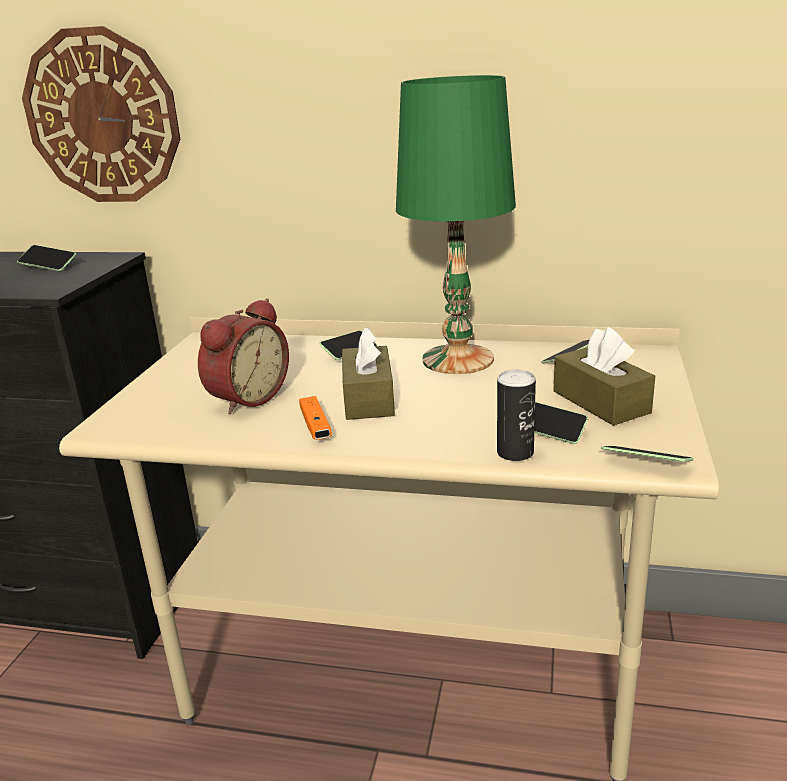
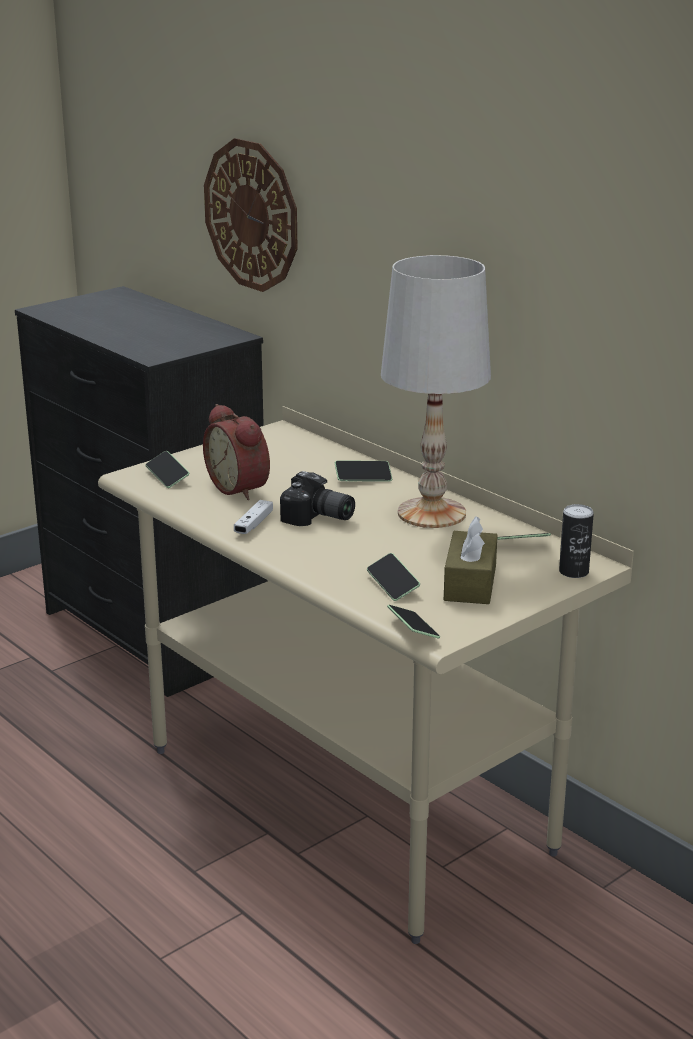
camera: 35 degrees right, 0 degrees up
(48, 266) = (182, 331): phone -> phone (167, 477)
(246, 398) = (241, 488): alarm clock -> alarm clock turned 75 degrees clockwise
(315, 426) = (253, 524): orange game controller -> white game controller
(368, 398) = (317, 518): brown tissue box -> camera
(457, 359) = (432, 513): green table lamp -> white table lamp
(515, 453) = (345, 590): can -> can (573, 572)

